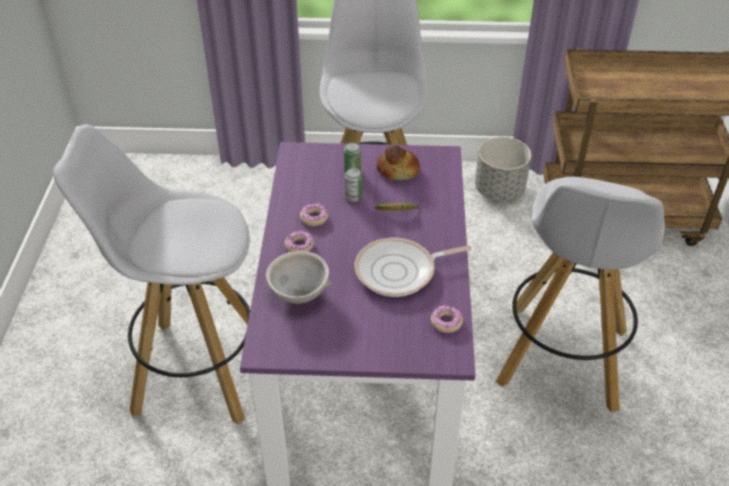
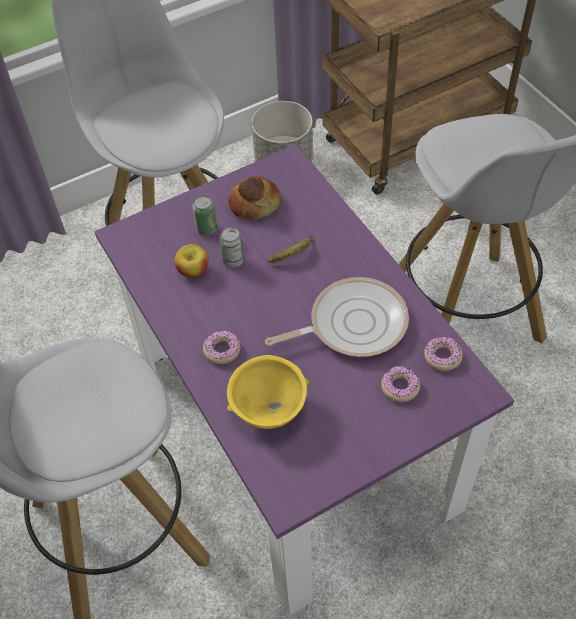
camera: 30 degrees left, 10 degrees up
(299, 294) = (269, 409): grey bowl -> yellow bowl
(314, 218) = (210, 307): donut -> donut (400, 387)
(322, 191) = (193, 270): none -> apple
(400, 271) = (352, 324): frying pan -> frying pan turned 150 degrees counterclockwise

